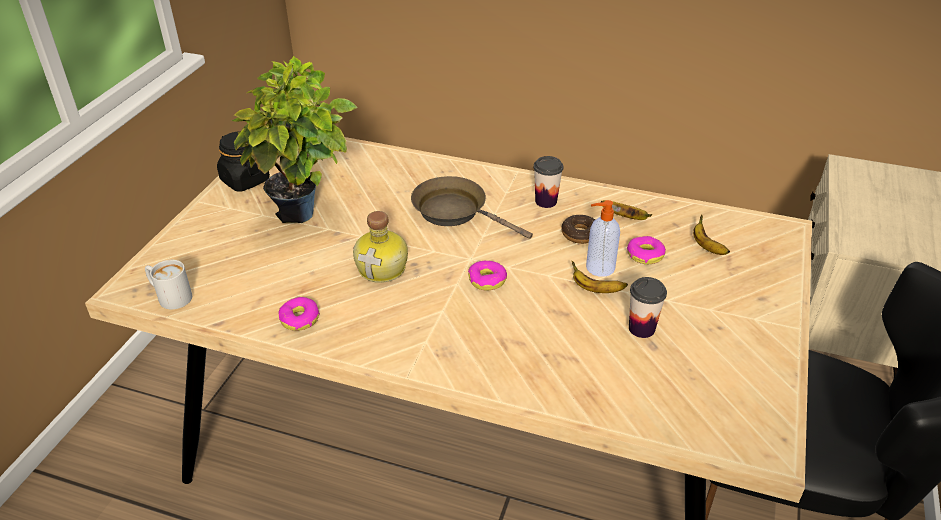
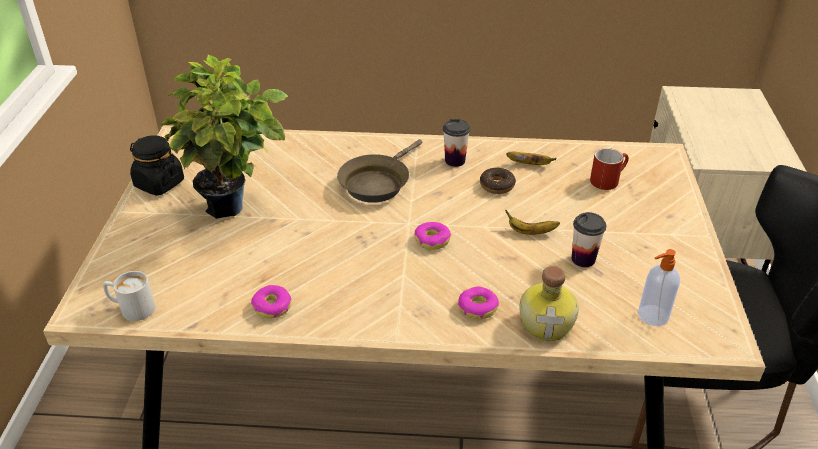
camera: 15 degrees left, 0 degrees up
(383, 268) = (332, 245): bottle -> bottle (547, 323)
(455, 212) = (377, 183): brown frying pan -> brown frying pan turned 75 degrees counterclockwise
(599, 268) = (525, 212): soap dispenser -> soap dispenser (652, 316)
(645, 255) = (559, 195): donut -> donut (477, 307)
(706, 247) = (608, 179): banana -> red mug

